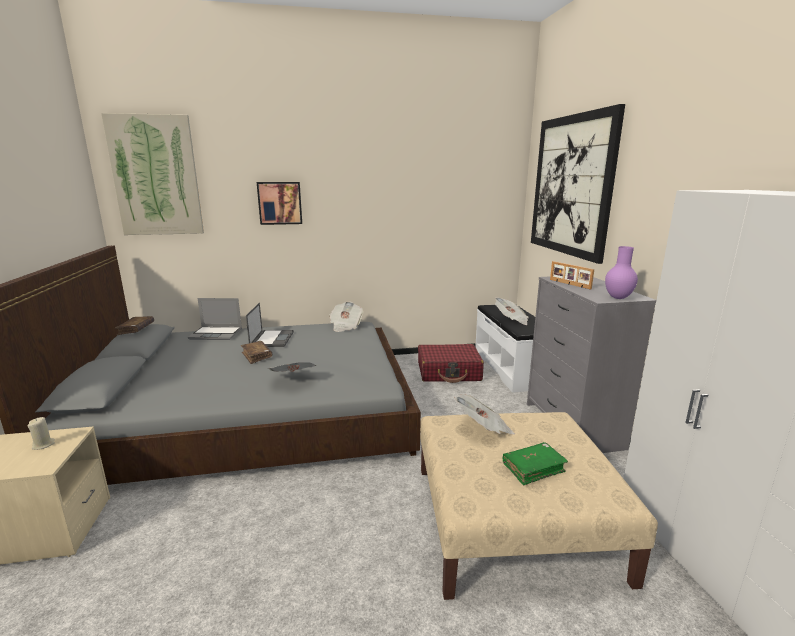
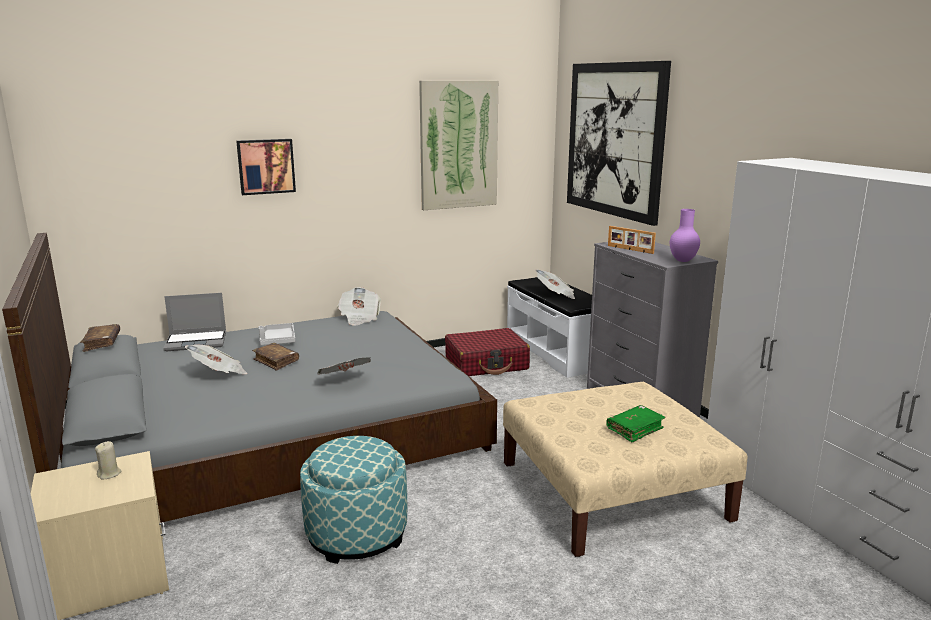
camera: 15 degrees left, 0 degrees up
(156, 176) = (101, 137): picture -> picture (458, 145)
(257, 524) = (357, 534): none -> ottoman
(272, 339) = (277, 340): laptop -> grey tray
(483, 428) = (574, 404): newspaper -> newspaper (219, 373)

